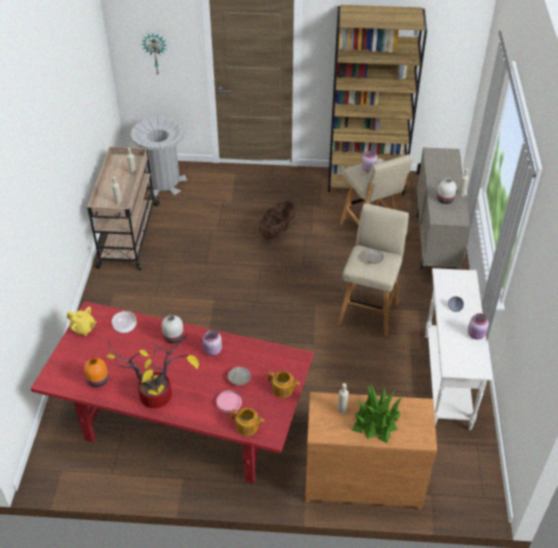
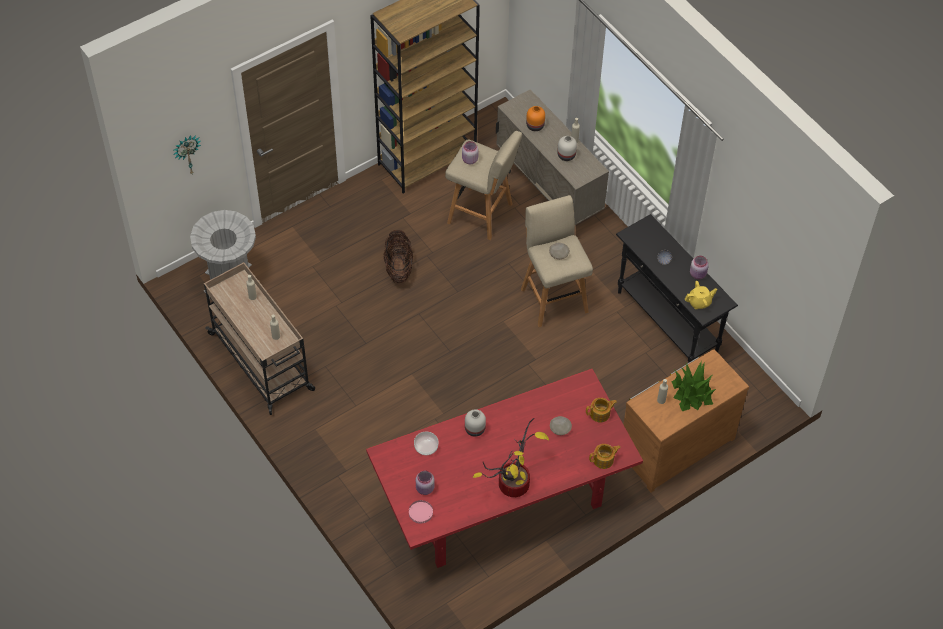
camera: 40 degrees left, 10 degrees up
(83, 328) = (394, 472): yellow teapot -> yellow teapot (699, 302)
(98, 380) = (456, 504): orange vase -> orange vase (535, 126)
(212, 351) = (517, 419): pink jar -> pink jar (425, 489)
(229, 402) = (572, 451): pink plate -> pink plate (420, 512)
(446, 381) = (667, 322): white console table -> black console table

